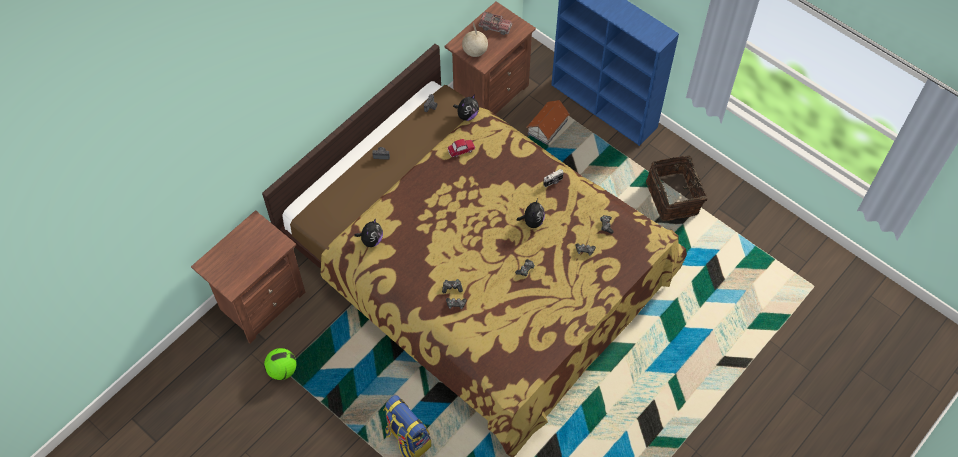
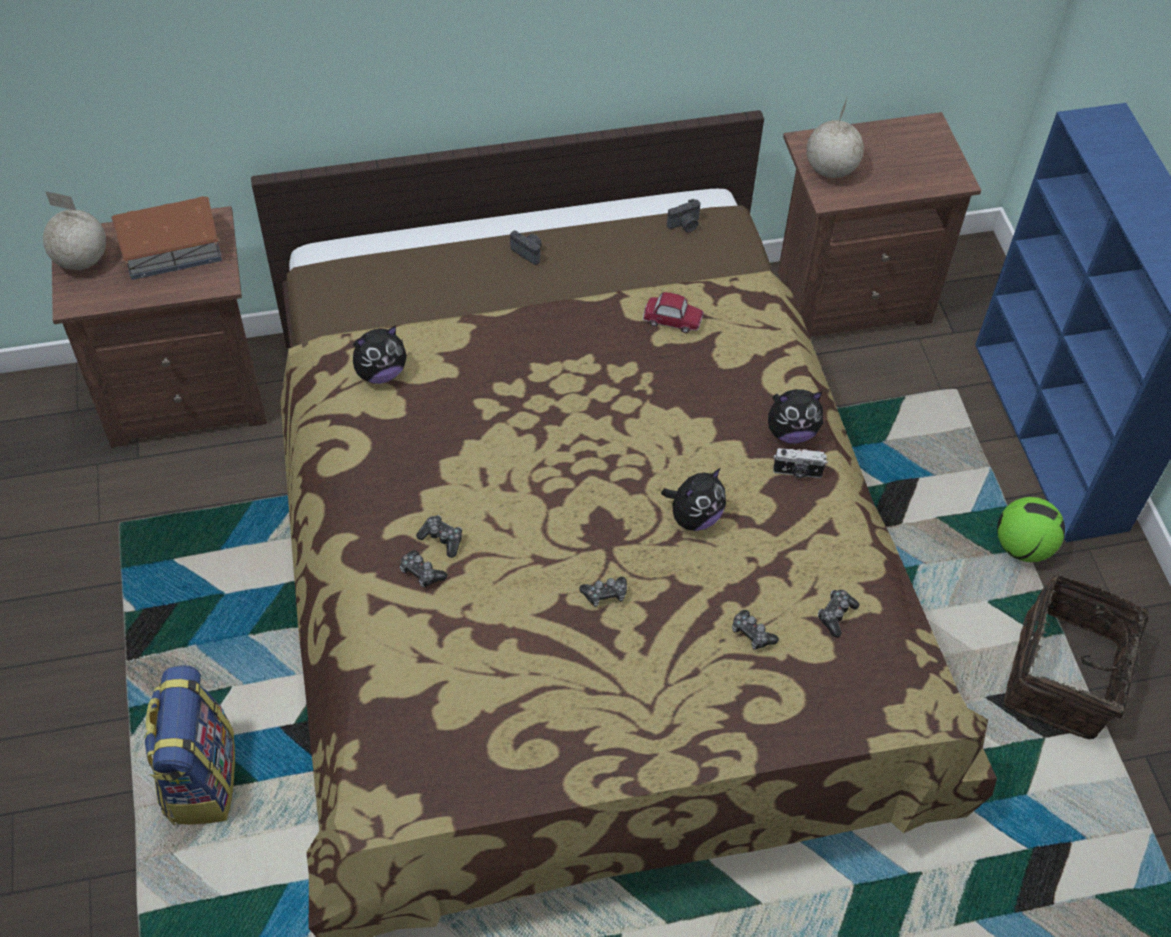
camera: 35 degrees right, 5 degrees down
(218, 271) = (82, 261): none -> globe
(282, 370) = (117, 522): football -> football (1023, 547)
(467, 115) = (736, 272): plush toy -> plush toy (791, 432)
(495, 27) = (904, 150): toy truck -> none
(548, 127) = (911, 409): toy house -> toy house (173, 249)

